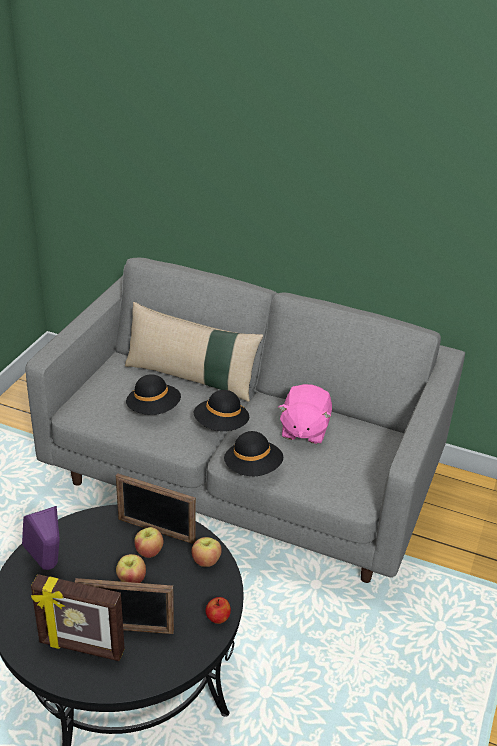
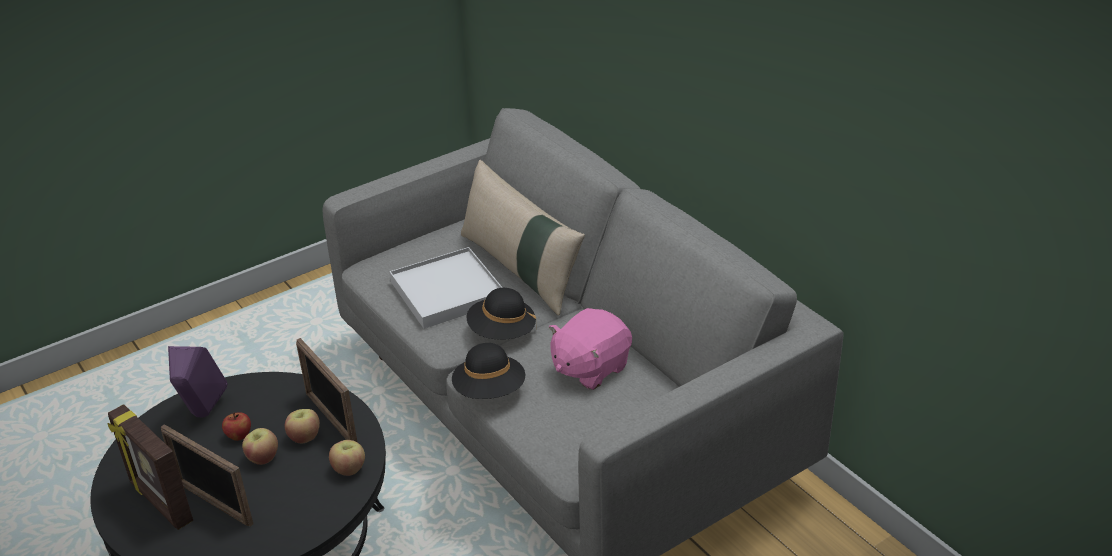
camera: 35 degrees right, 0 degrees up
(154, 409) = (447, 291): black hat -> white tray
(217, 618) = (304, 531): apple -> apple (239, 436)

